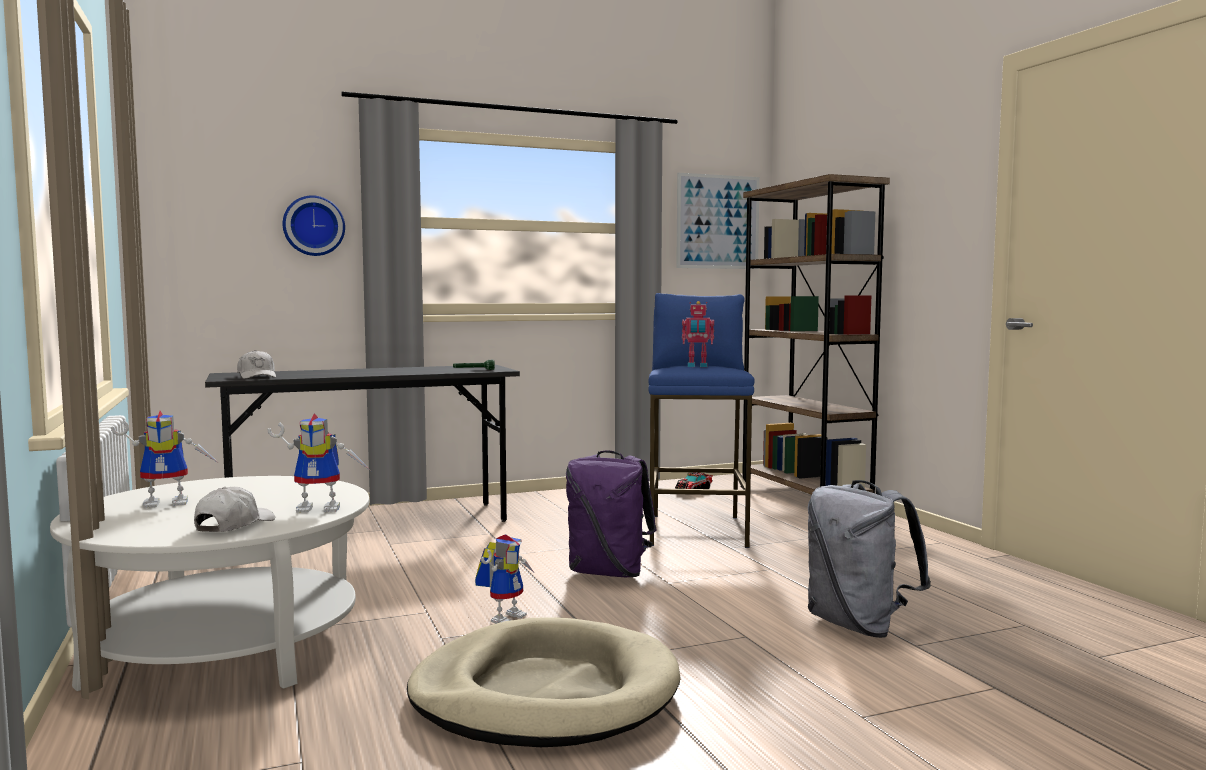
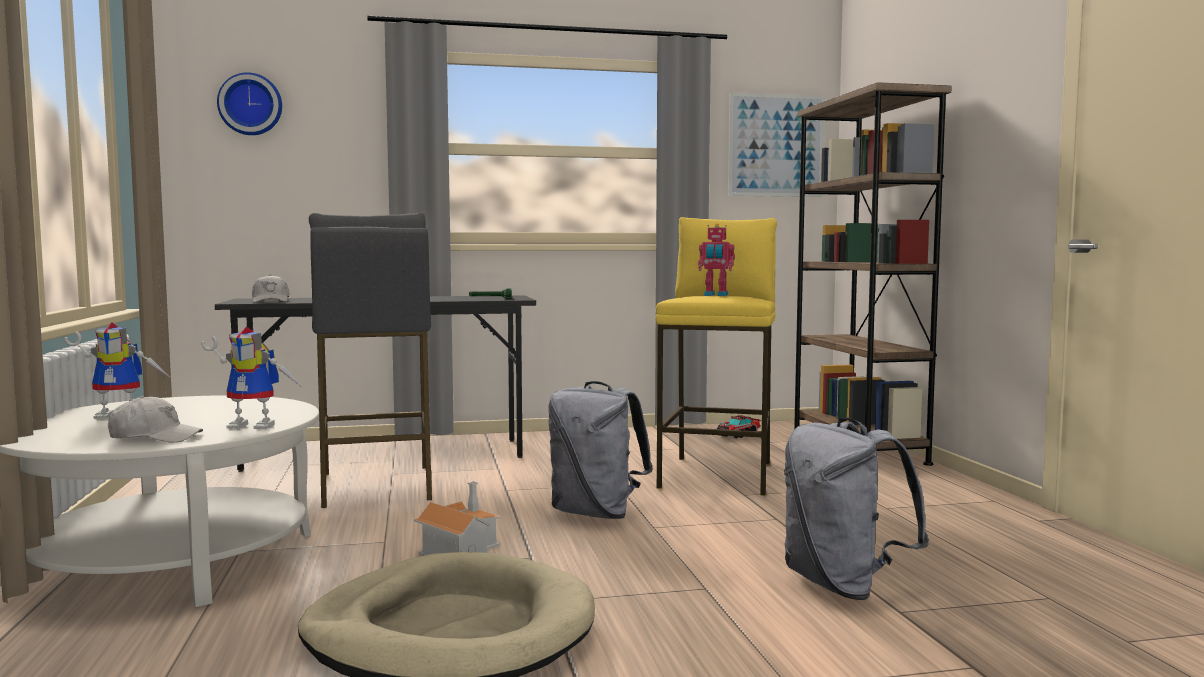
camera: 10 degrees right, 0 degrees up
(234, 525) = (155, 437): white cap -> white cap turned 60 degrees clockwise
(313, 226) = (342, 153): wall clock -> wall clock (251, 105)
(381, 557) = (375, 486): none -> grey stool
(506, 616) = (460, 551): toy robot -> toy house
(609, 573) = (596, 513): purple backpack -> grey backpack
(697, 530) = (718, 475): blue stool -> yellow stool

